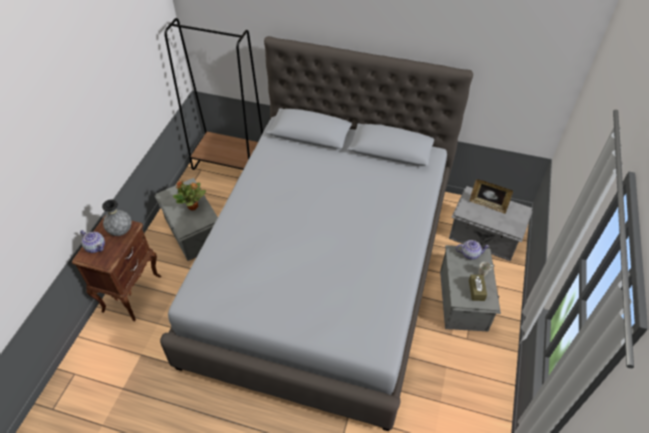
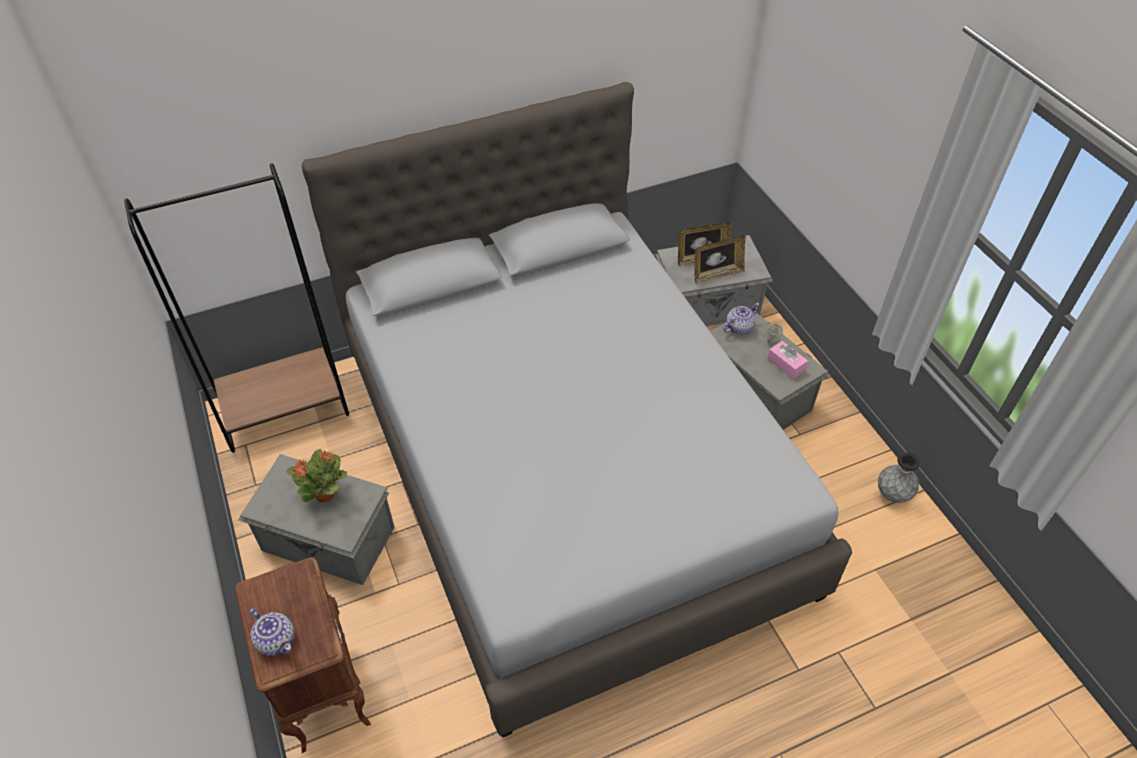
camera: 40 degrees left, 0 degrees up
(95, 246) = (276, 640): teapot -> teapot turned 45 degrees clockwise
(121, 231) = (293, 590): grey vase -> grey vase (892, 494)
(476, 290) = (786, 364): brown tissue box -> pink tissue box
(488, 218) = (716, 274): none -> picture frame

